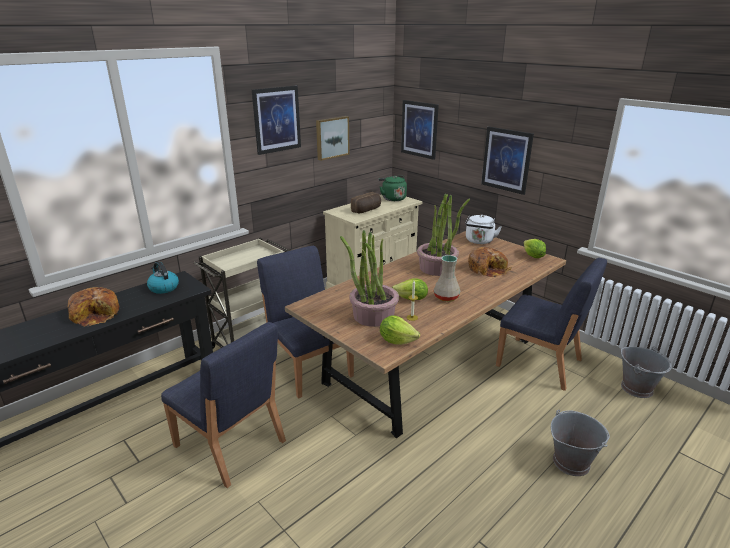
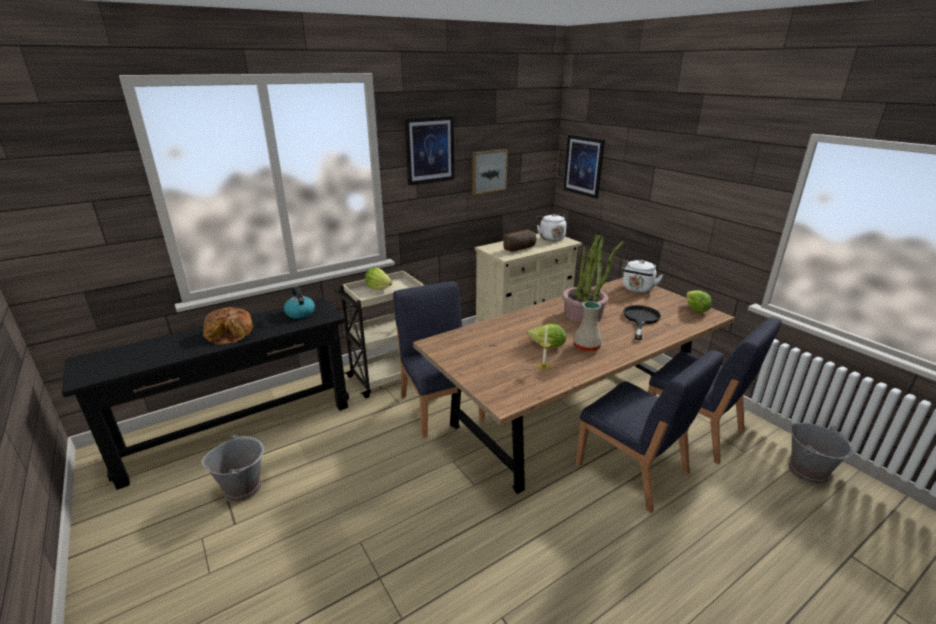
camera: 10 degrees right, 0 degrees up
(230, 444) = (346, 478): blue chair -> blue chair (633, 470)
(373, 315) = (502, 360): potted plant -> none
(392, 198) = (550, 238): green kettle -> white kettle
(397, 340) = (521, 389): lettuce -> lettuce (378, 287)
(487, 268) = (640, 319): bread -> black frying pan
(506, 160) = (674, 201): picture -> none
(571, 462) = (712, 548): grey bucket -> grey bucket (243, 488)

